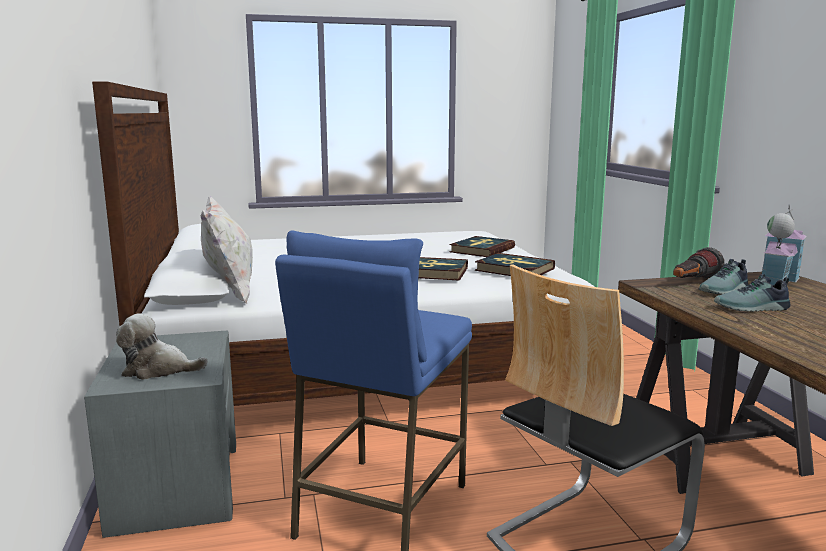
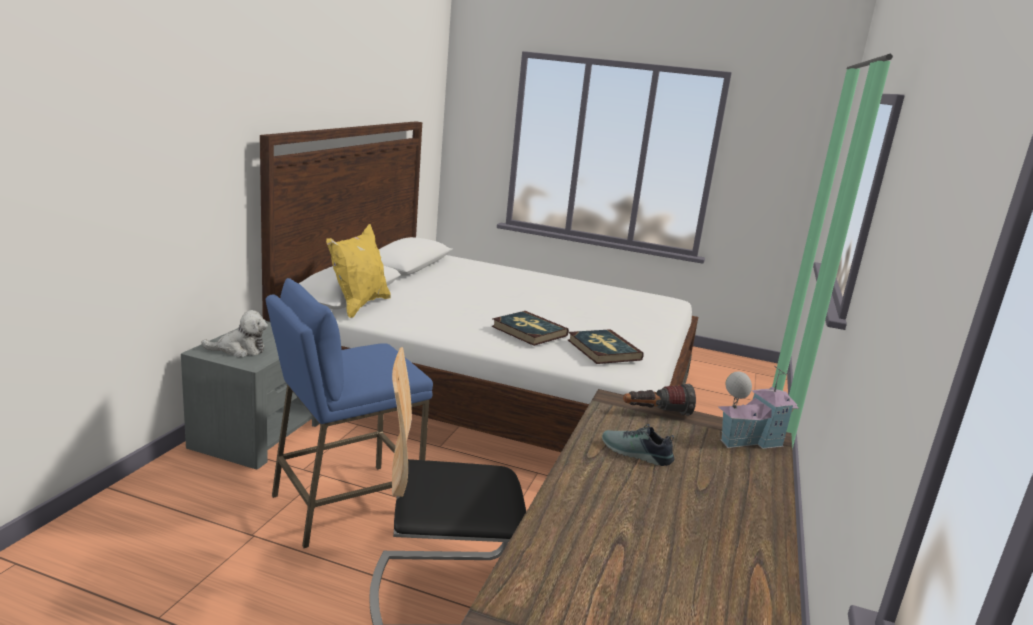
camera: 30 degrees right, 5 degrees up
(158, 370) = (239, 350): plush toy -> plush toy turned 135 degrees clockwise
(230, 293) = (359, 305): white pillow -> yellow pillow
(481, 250) = (628, 321): book -> none
(725, 291) = (662, 431): shoe -> none

